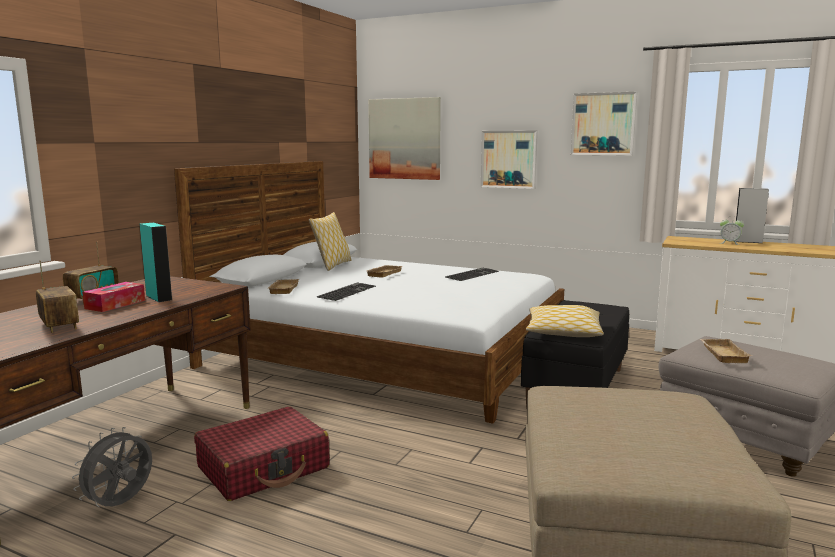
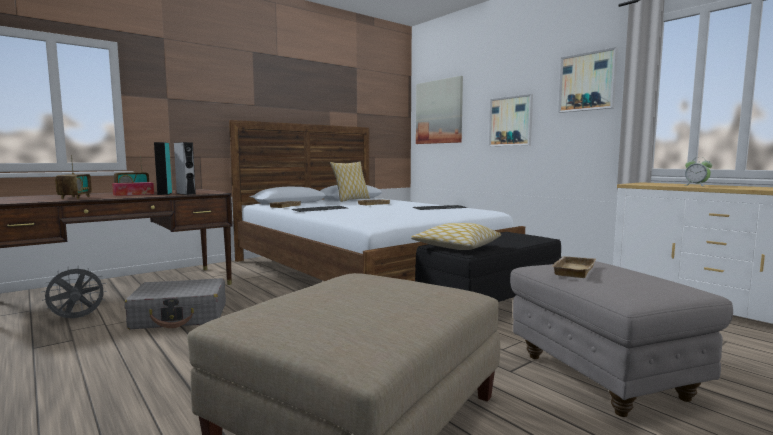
camera: 25 degrees right, 5 degrees down
(264, 468) = (180, 316): red suitcase -> grey suitcase
(747, 241) = (723, 185): grey speaker -> grey speaker (186, 194)

